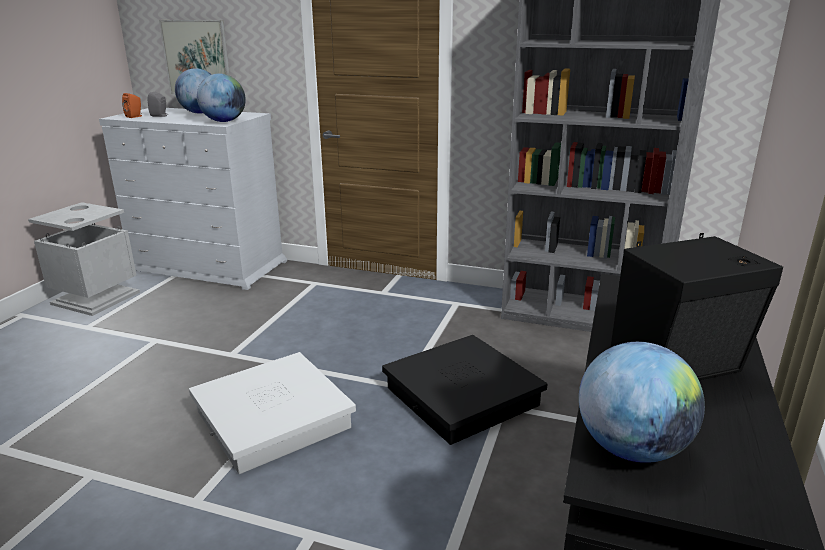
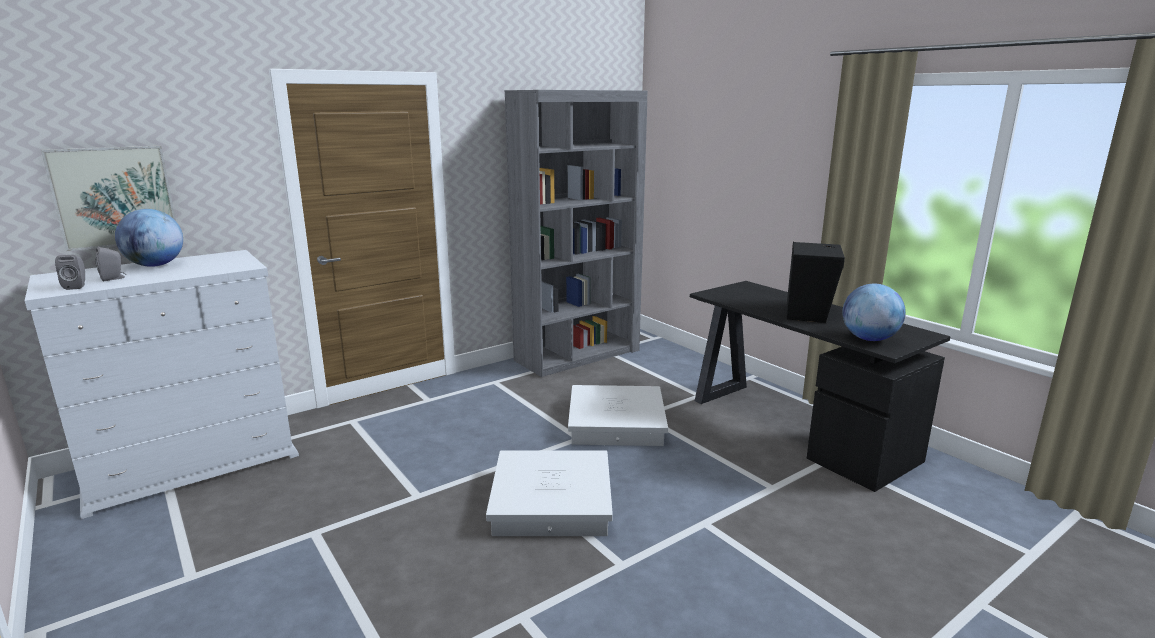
camera: 55 degrees left, 5 degrees down
(96, 298) = (114, 557): grey trash can -> none
(135, 116) = (77, 286): orange speaker -> grey speaker
(224, 121) = (238, 265): globe -> none
(462, 396) = (617, 423): black storage box -> white storage box

